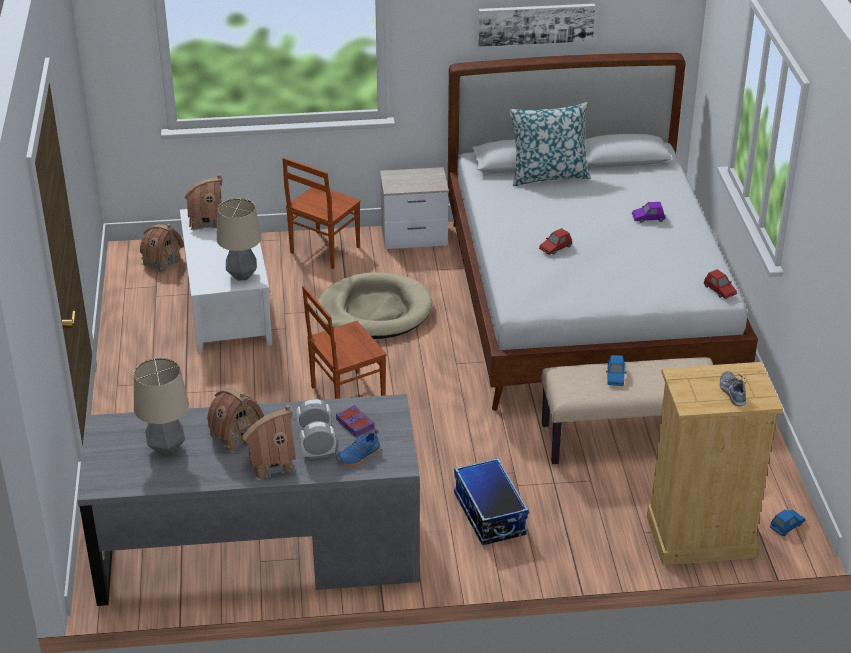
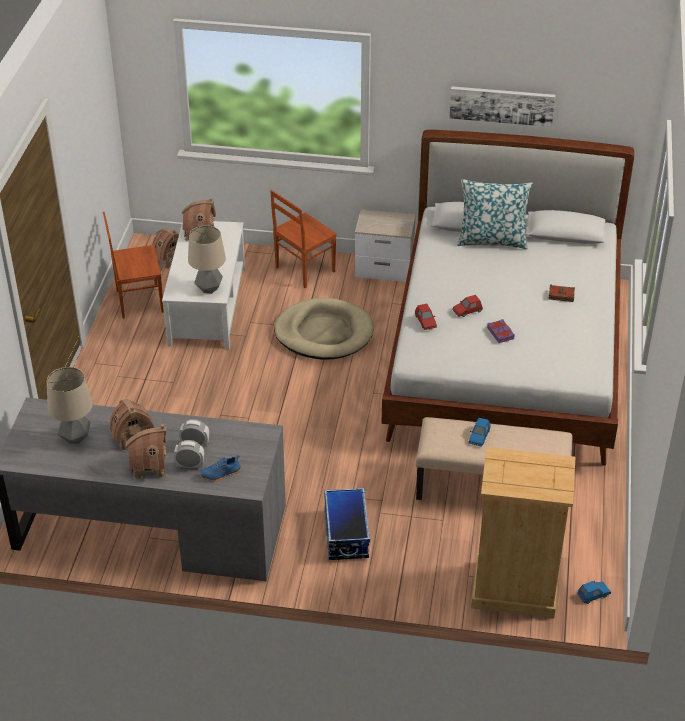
camera: 15 degrees right, 5 degrees up
(346, 395) = (271, 405): brown chair -> brown chair (138, 301)
(355, 424) = (230, 444): purple book -> purple book (500, 333)
(648, 218) = (561, 295): purple toy car -> brown book
(719, 290) = (593, 375): red toy car -> red toy car (425, 321)
(732, 392) = (536, 480): shoe -> none

